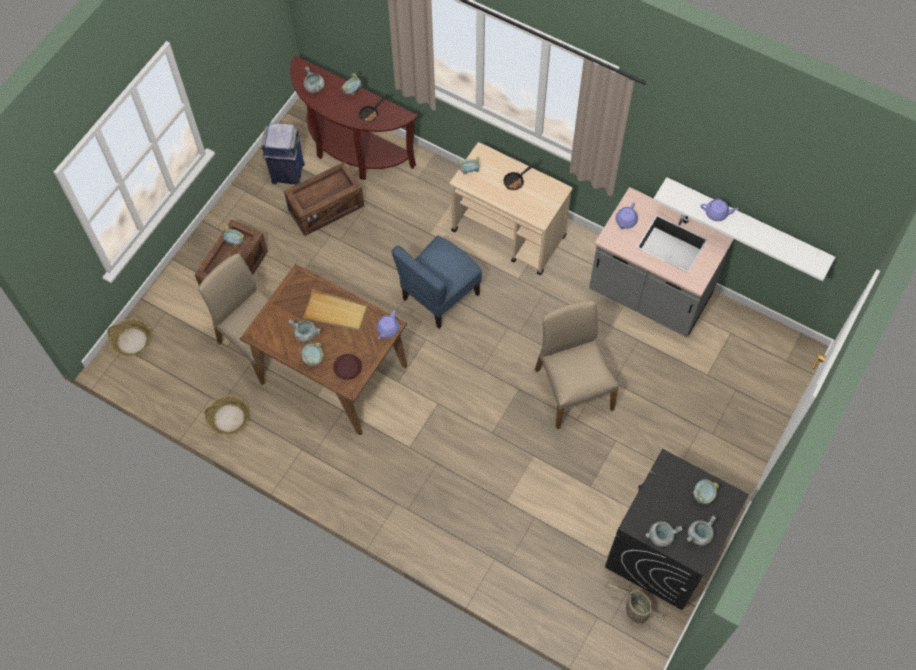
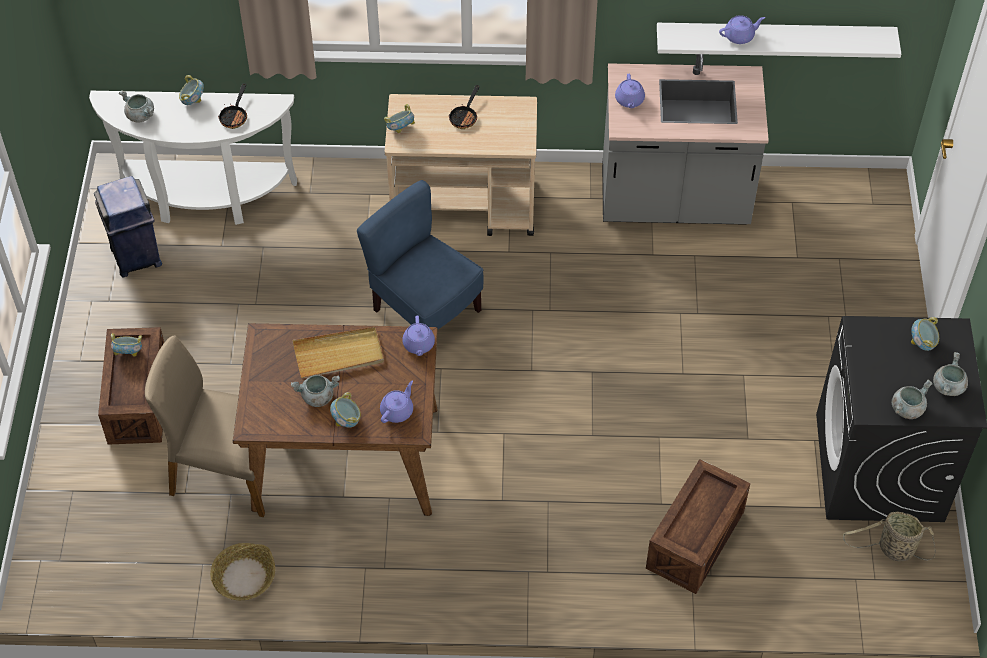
camera: 30 degrees left, 10 degrees down
(132, 340) = (48, 546): basket -> none
(326, 208) = (213, 276): crate -> crate (695, 540)
(347, 368) = (397, 411): brown plate -> purple teapot
(352, 151) = (205, 198): brown console table -> white console table
(439, 296) = (425, 312): blue chair -> blue chair turned 120 degrees clockwise
(572, 388) = (654, 342): beige chair -> none

